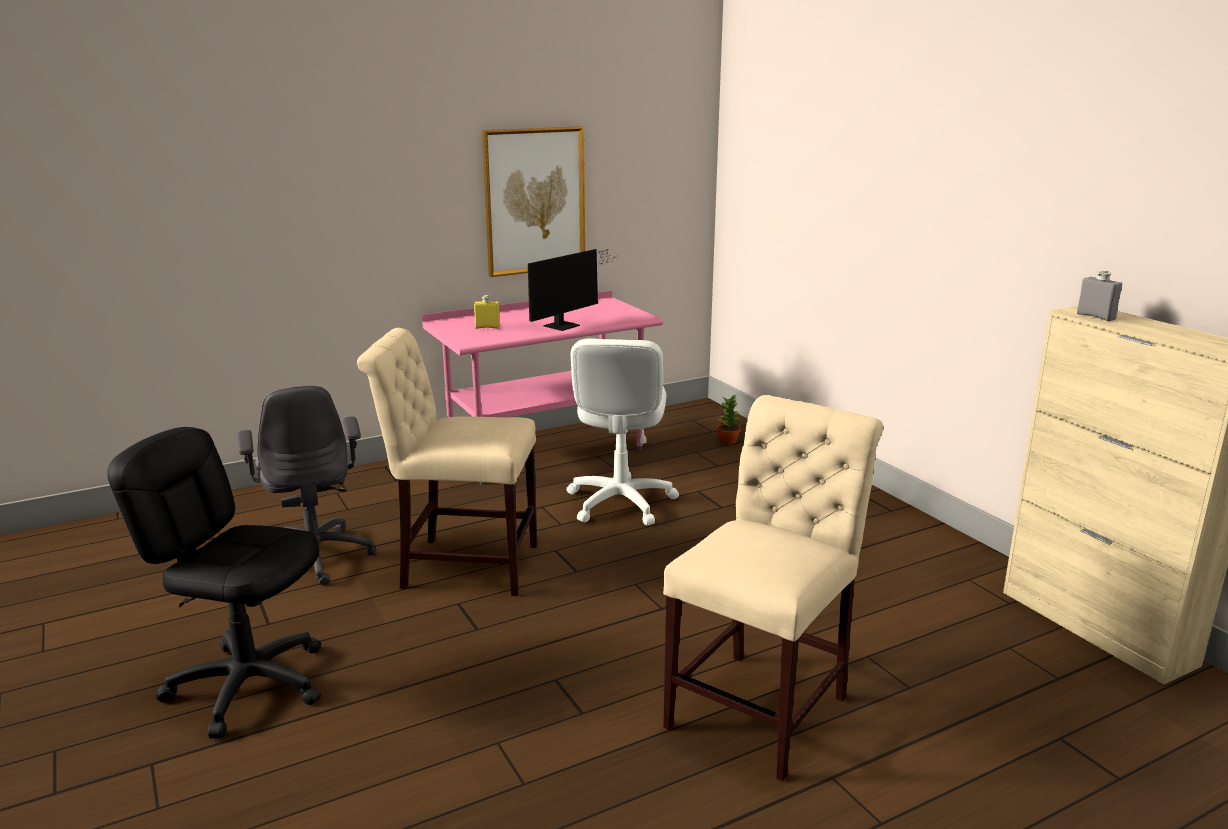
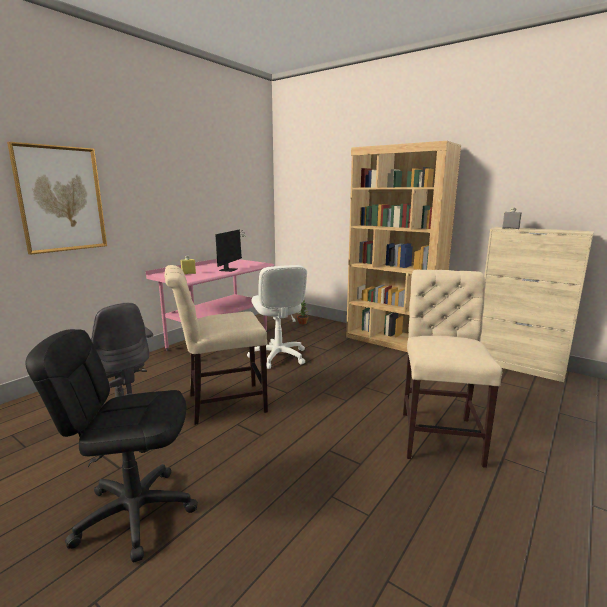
camera: 25 degrees left, 5 degrees down
(534, 201) = (198, 207): picture -> picture (61, 199)
(871, 514) = (392, 341): none -> brown bookcase

